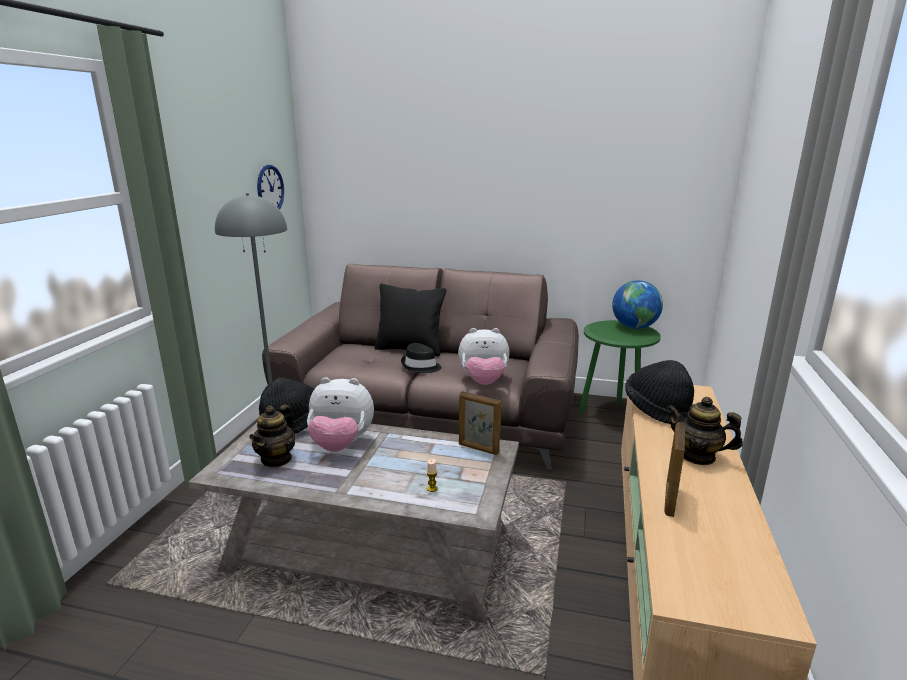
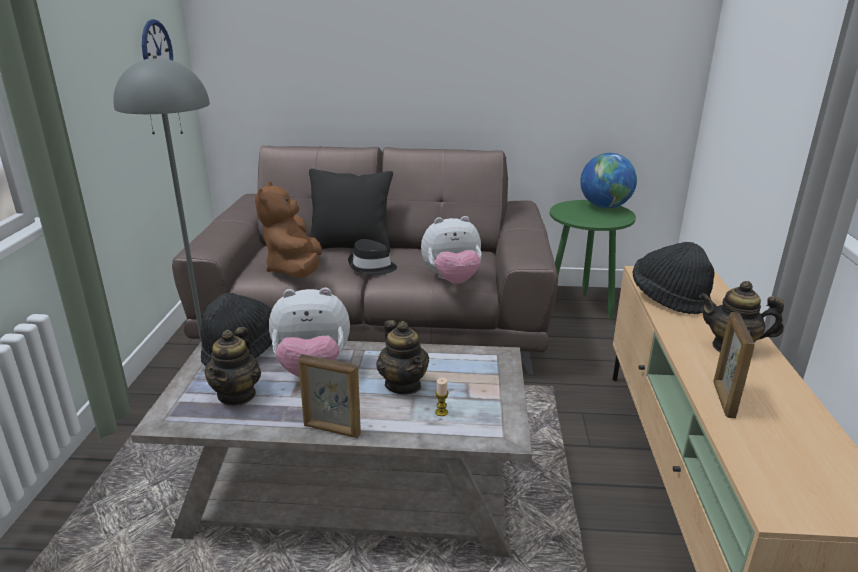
camera: 10 degrees left, 5 degrees up
(358, 365) = (295, 270): none -> brown plush toy
(409, 463) = (403, 385): none -> teapot
(478, 449) = (477, 360): picture frame -> picture frame (331, 430)

